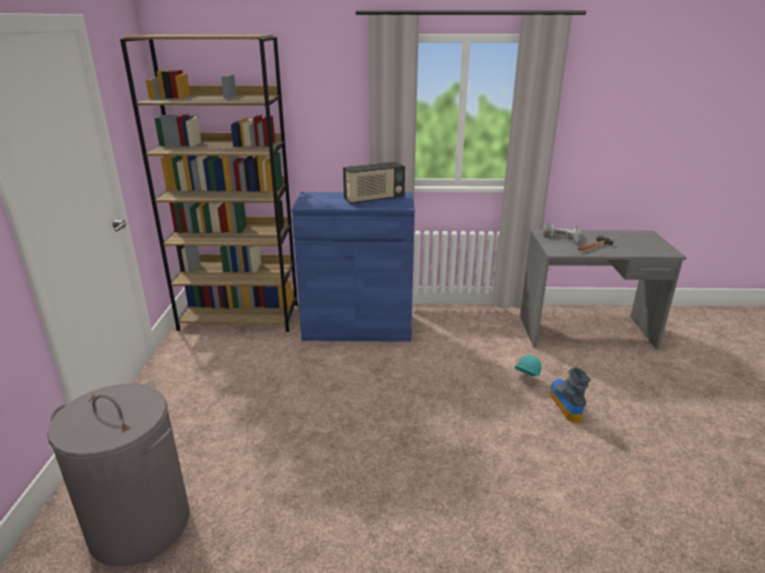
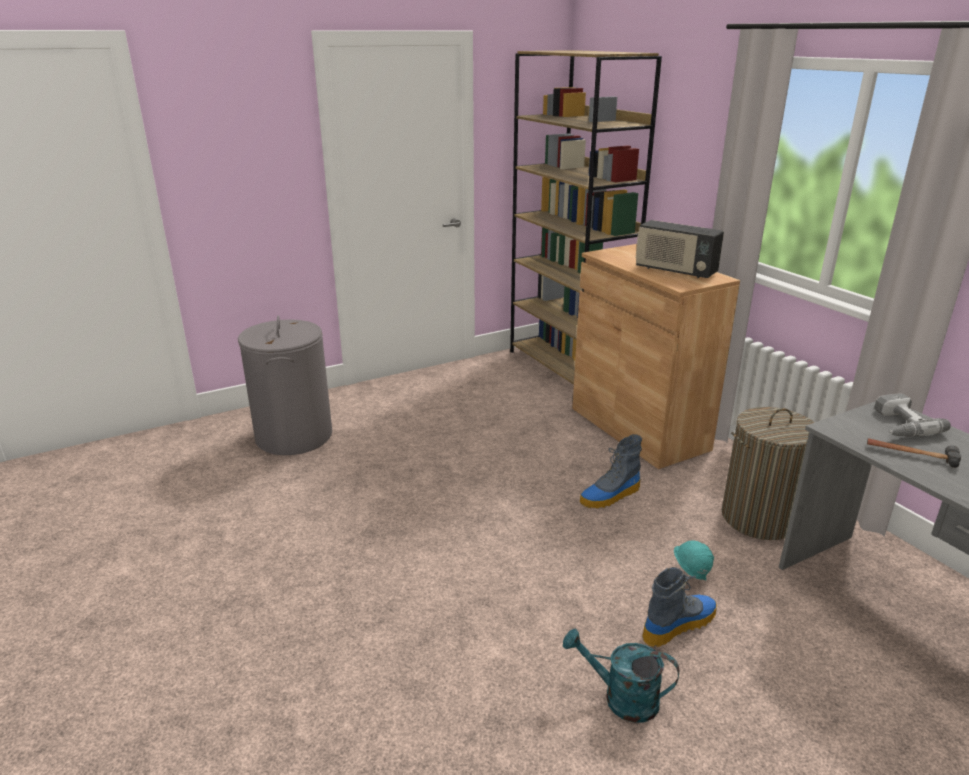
camera: 60 degrees right, 0 degrees up
(357, 327) = (638, 428): blue cabinet -> brown cabinet
(424, 372) = (610, 496): none -> boot
(487, 333) = (759, 518): none -> laundry basket
(619, 454) = (621, 698): none -> turquoise watering can

